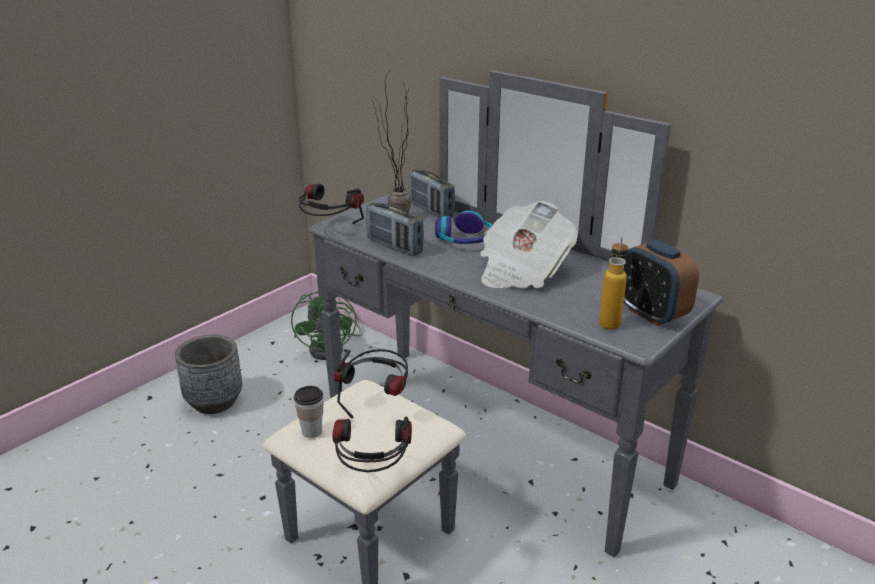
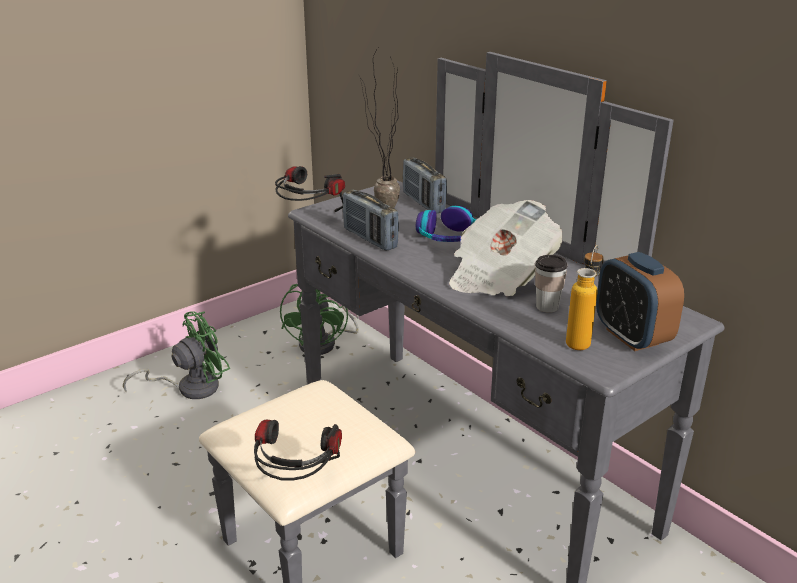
camera: 10 degrees right, 0 degrees up
(214, 402) = (190, 387): grey planter -> green fan
(311, 431) = (247, 429): cup -> cup (547, 307)
(377, 403) = (325, 406): headphones -> none

